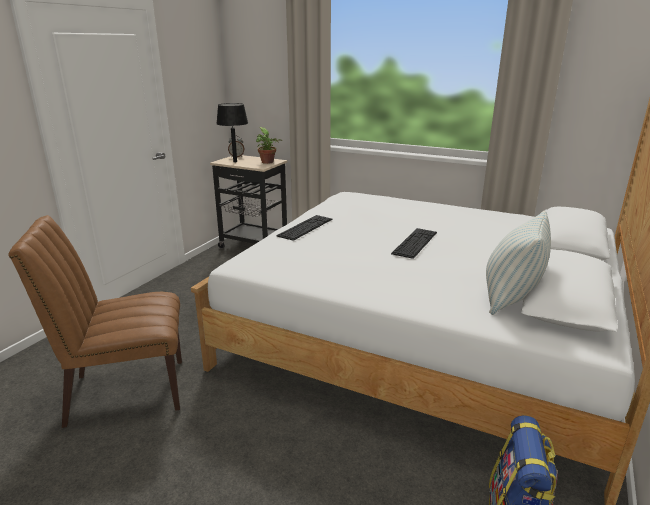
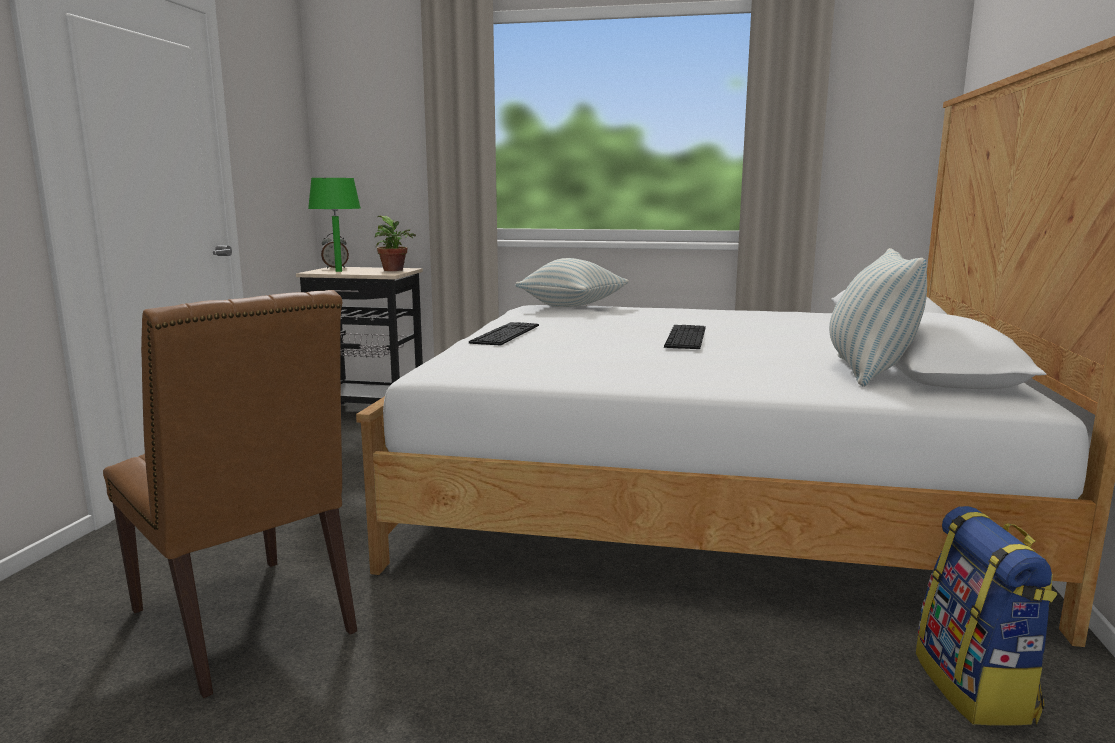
camera: 15 degrees left, 10 degrees down
(128, 391) = (241, 620): brown chair -> brown chair turned 105 degrees counterclockwise
(235, 162) = (338, 271): black table lamp -> green table lamp
(369, 198) = (572, 306): none -> pillow

